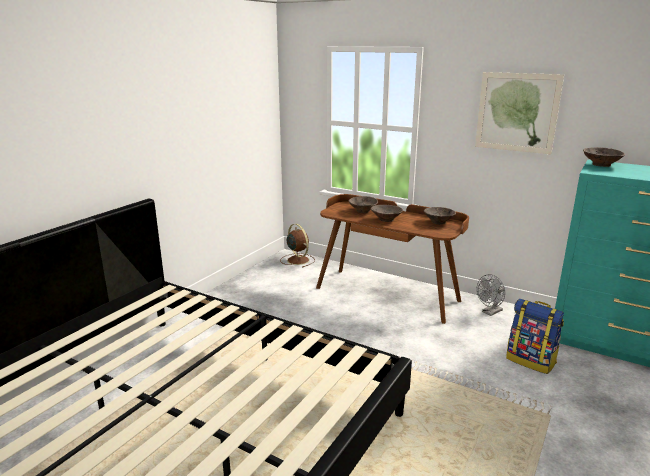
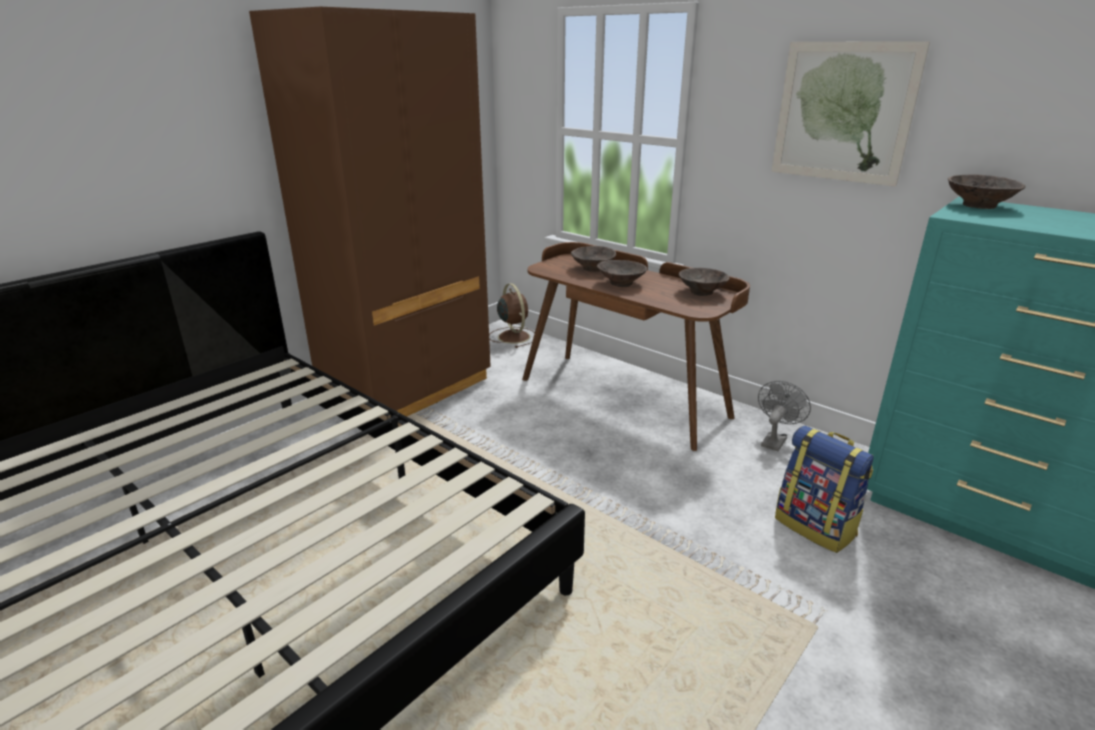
camera: 10 degrees right, 5 degrees up
(239, 300) = (407, 388): none -> brown wardrobe
(490, 312) = (774, 440): grey fan -> grey fan turned 150 degrees clockwise

